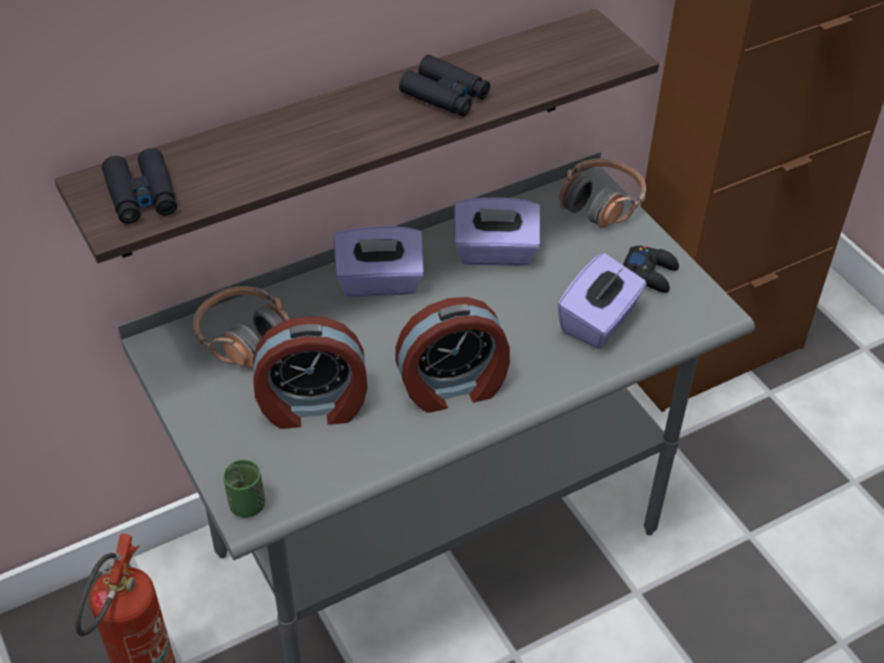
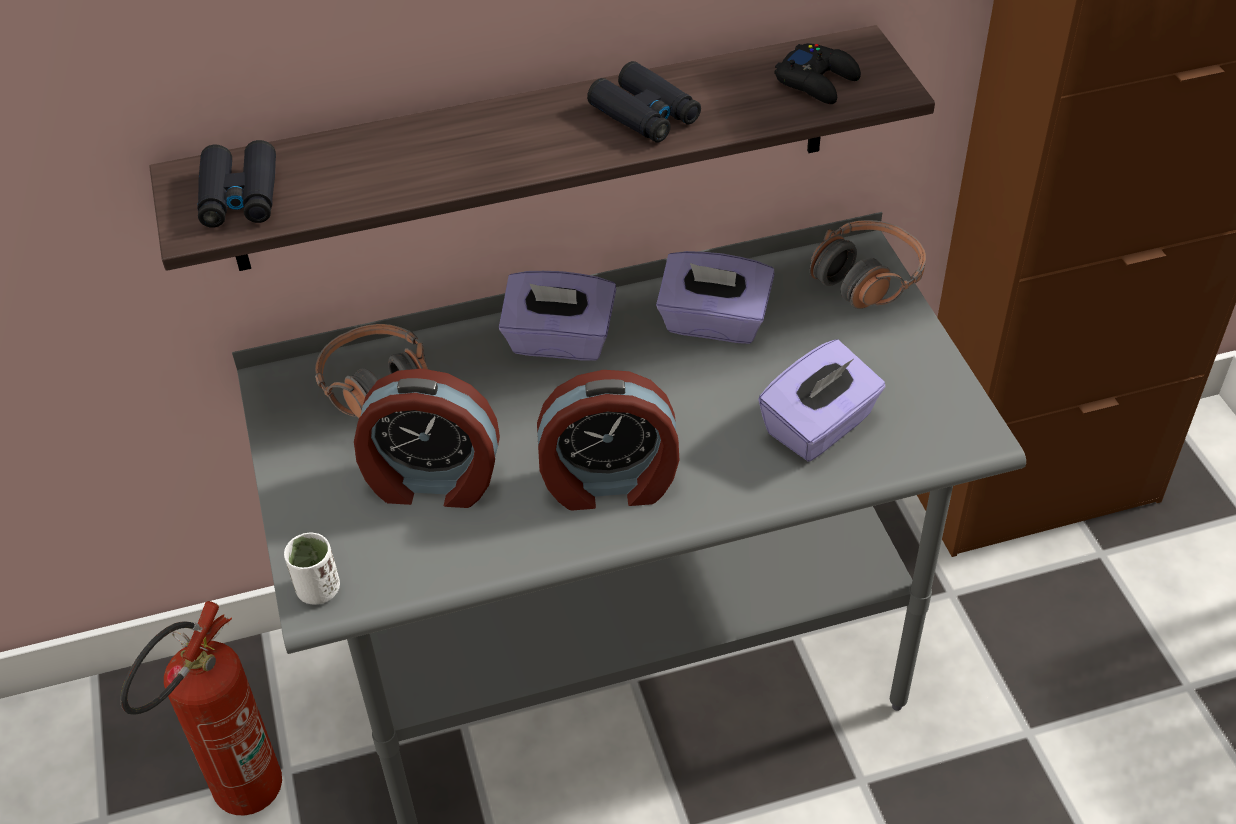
camera: 15 degrees right, 0 degrees up
(247, 505) = (318, 589): green cup -> white cup
(649, 274) = (903, 375): black game controller -> black game controller (817, 81)

